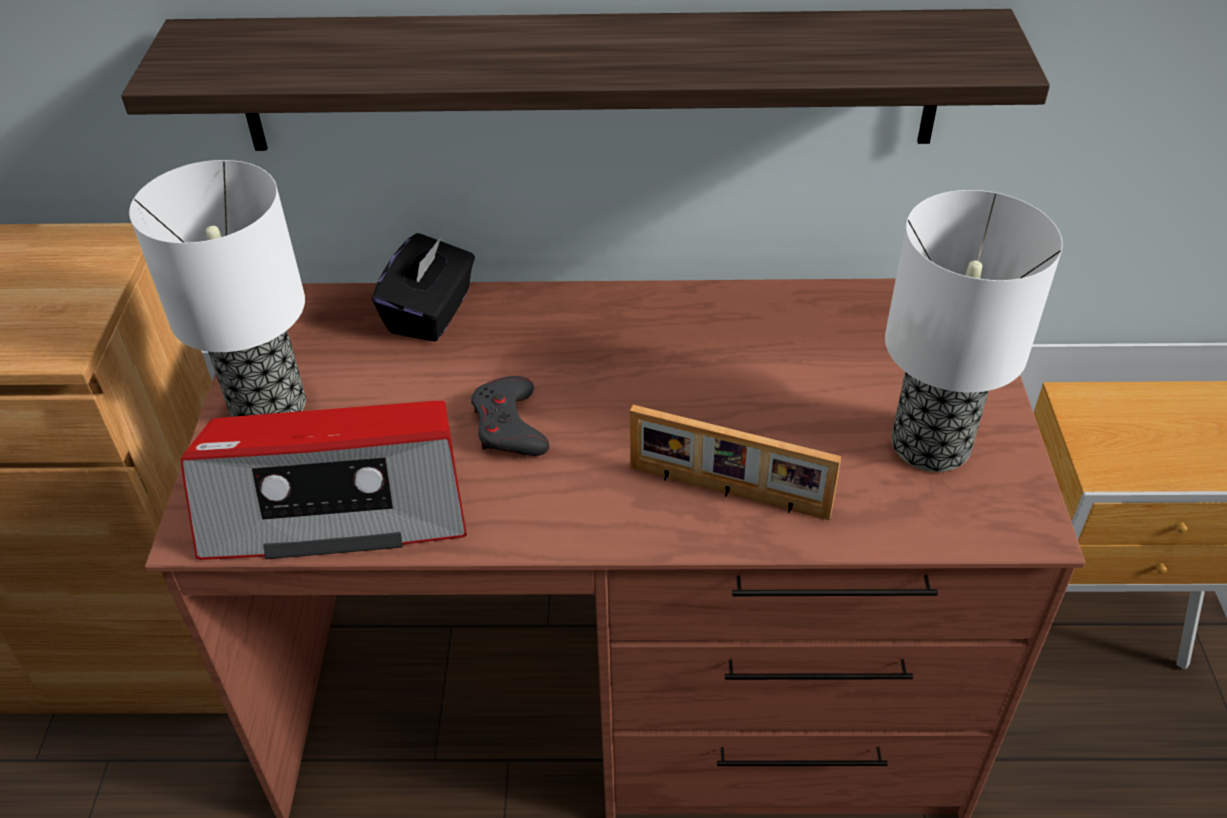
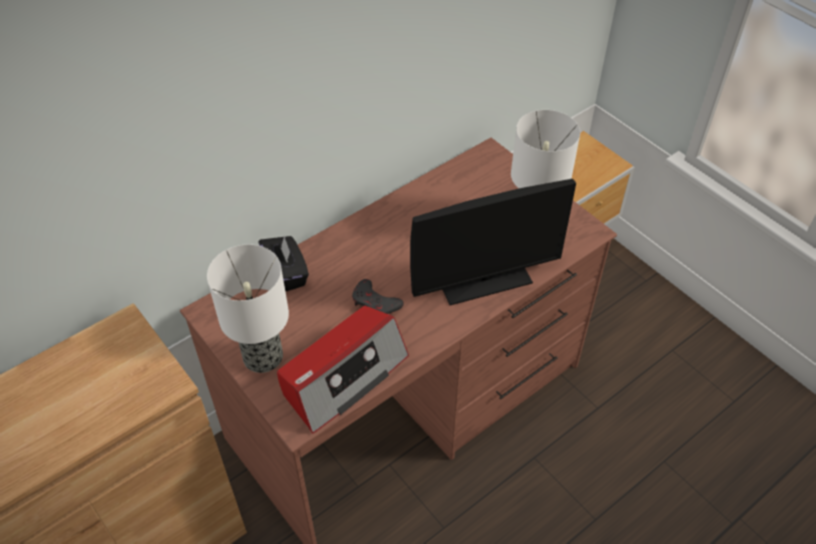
camera: 40 degrees left, 5 degrees up
(588, 81) = (327, 131): shelf -> none
(727, 493) = (484, 279): picture frame -> monitor

